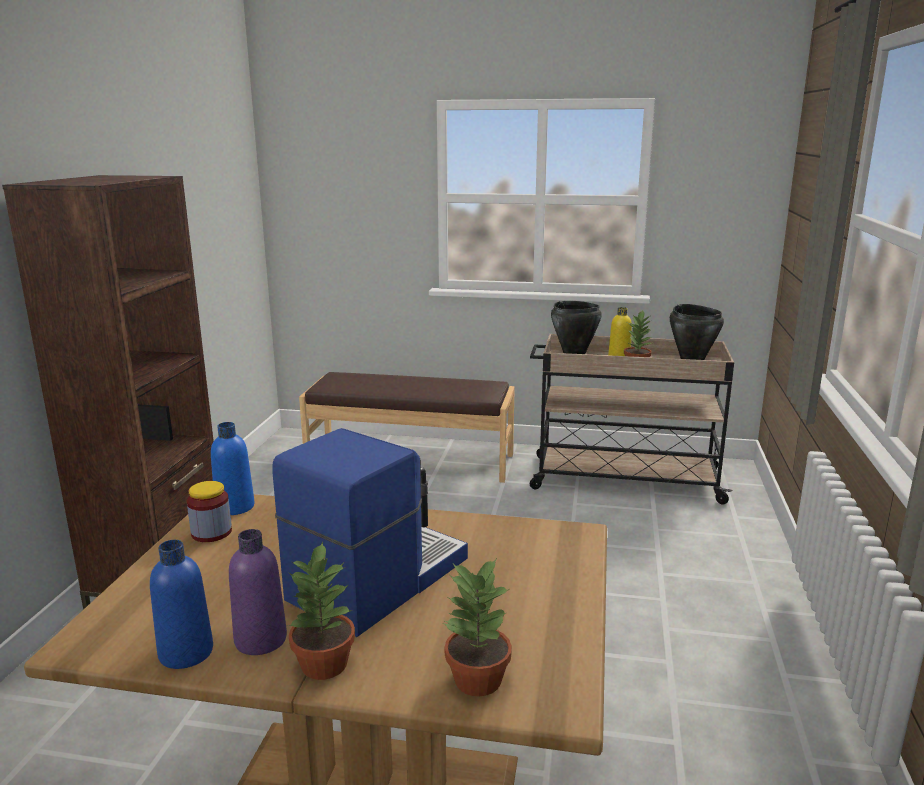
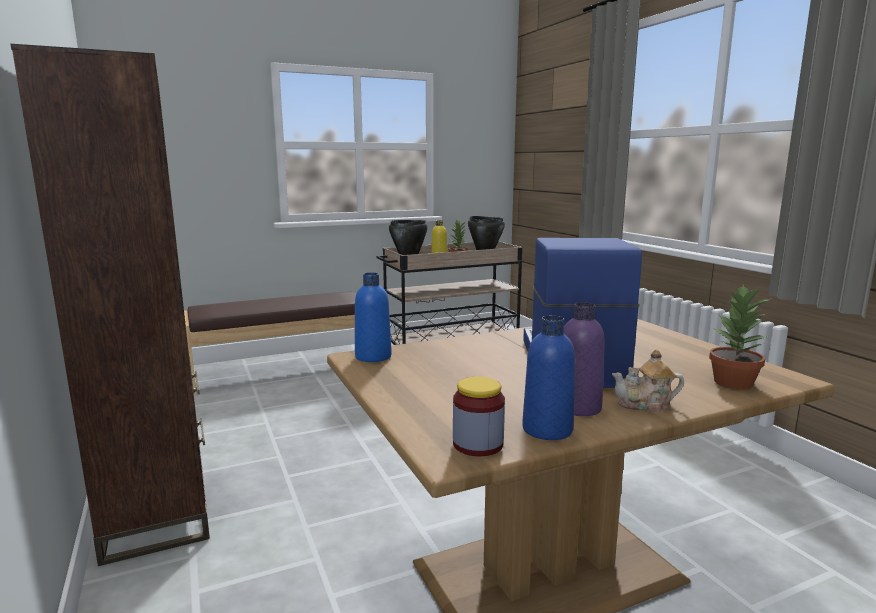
camera: 35 degrees left, 5 degrees down
(211, 532) = (391, 372): jar -> jar (478, 444)
(323, 665) = (645, 404): potted plant -> teapot

